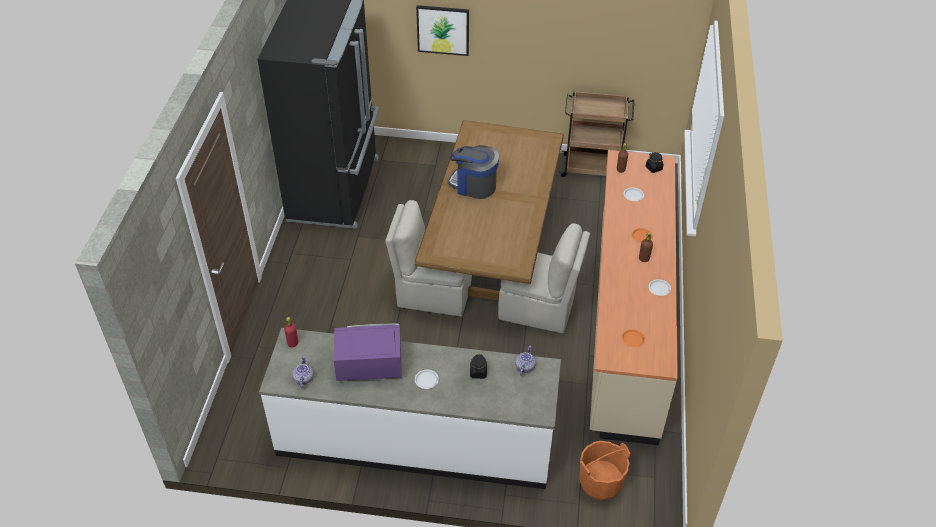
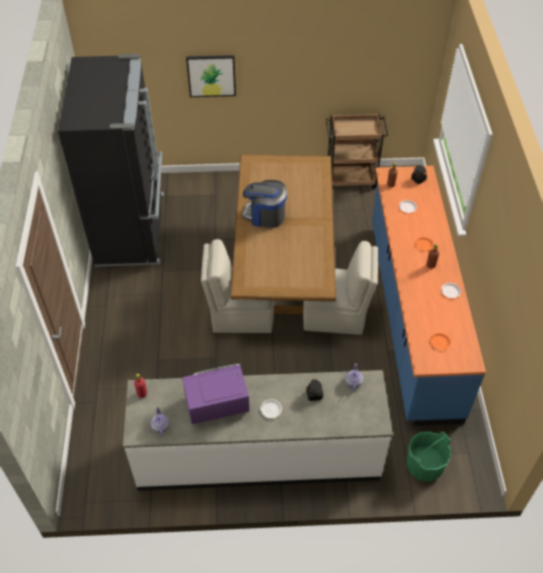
camera: 10 degrees left, 5 degrees up
(600, 483) = (424, 466): orange bucket -> green bucket
(625, 322) = (411, 316): beige counter -> blue counter

